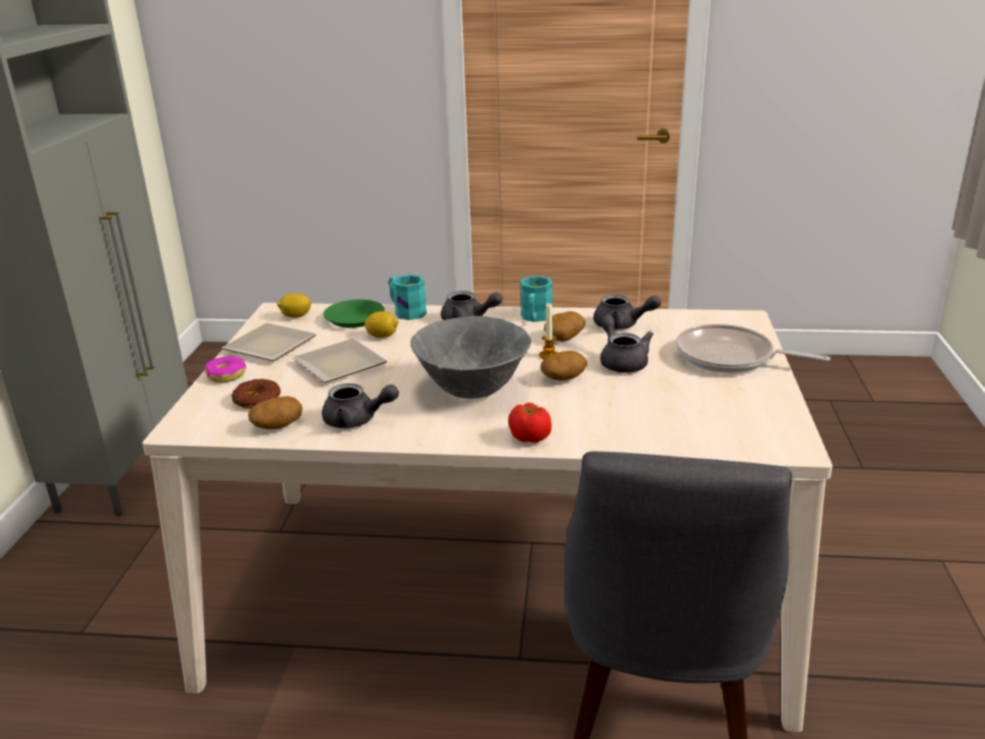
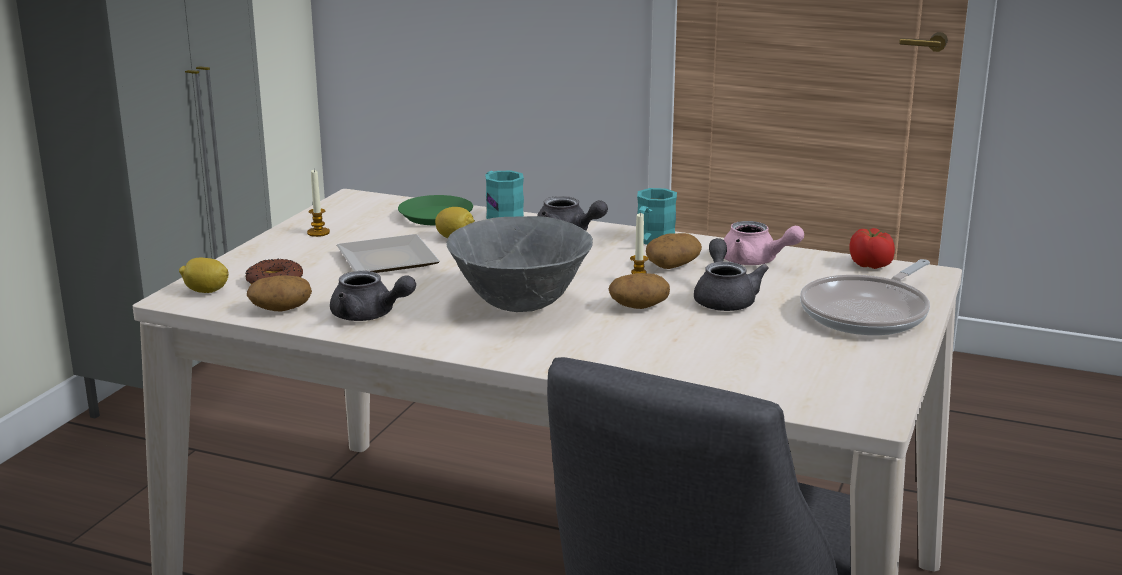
camera: 15 degrees right, 5 degrees down
(226, 375) = (257, 254): donut -> none
(267, 347) = (318, 232): plate -> candle
(296, 316) = (370, 206): lemon -> lemon (206, 291)
(530, 438) = (553, 359): tomato -> tomato (870, 265)
(622, 325) = (755, 261): grey teapot -> pink teapot
(730, 358) = (868, 313): frying pan -> frying pan turned 90 degrees counterclockwise

